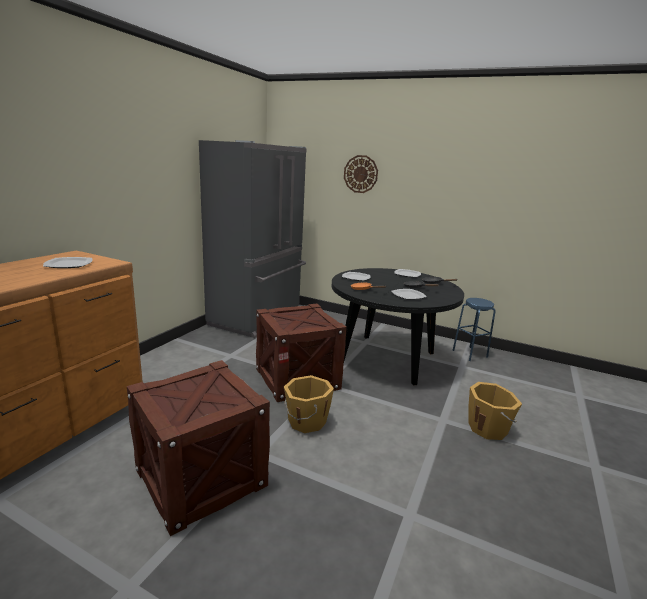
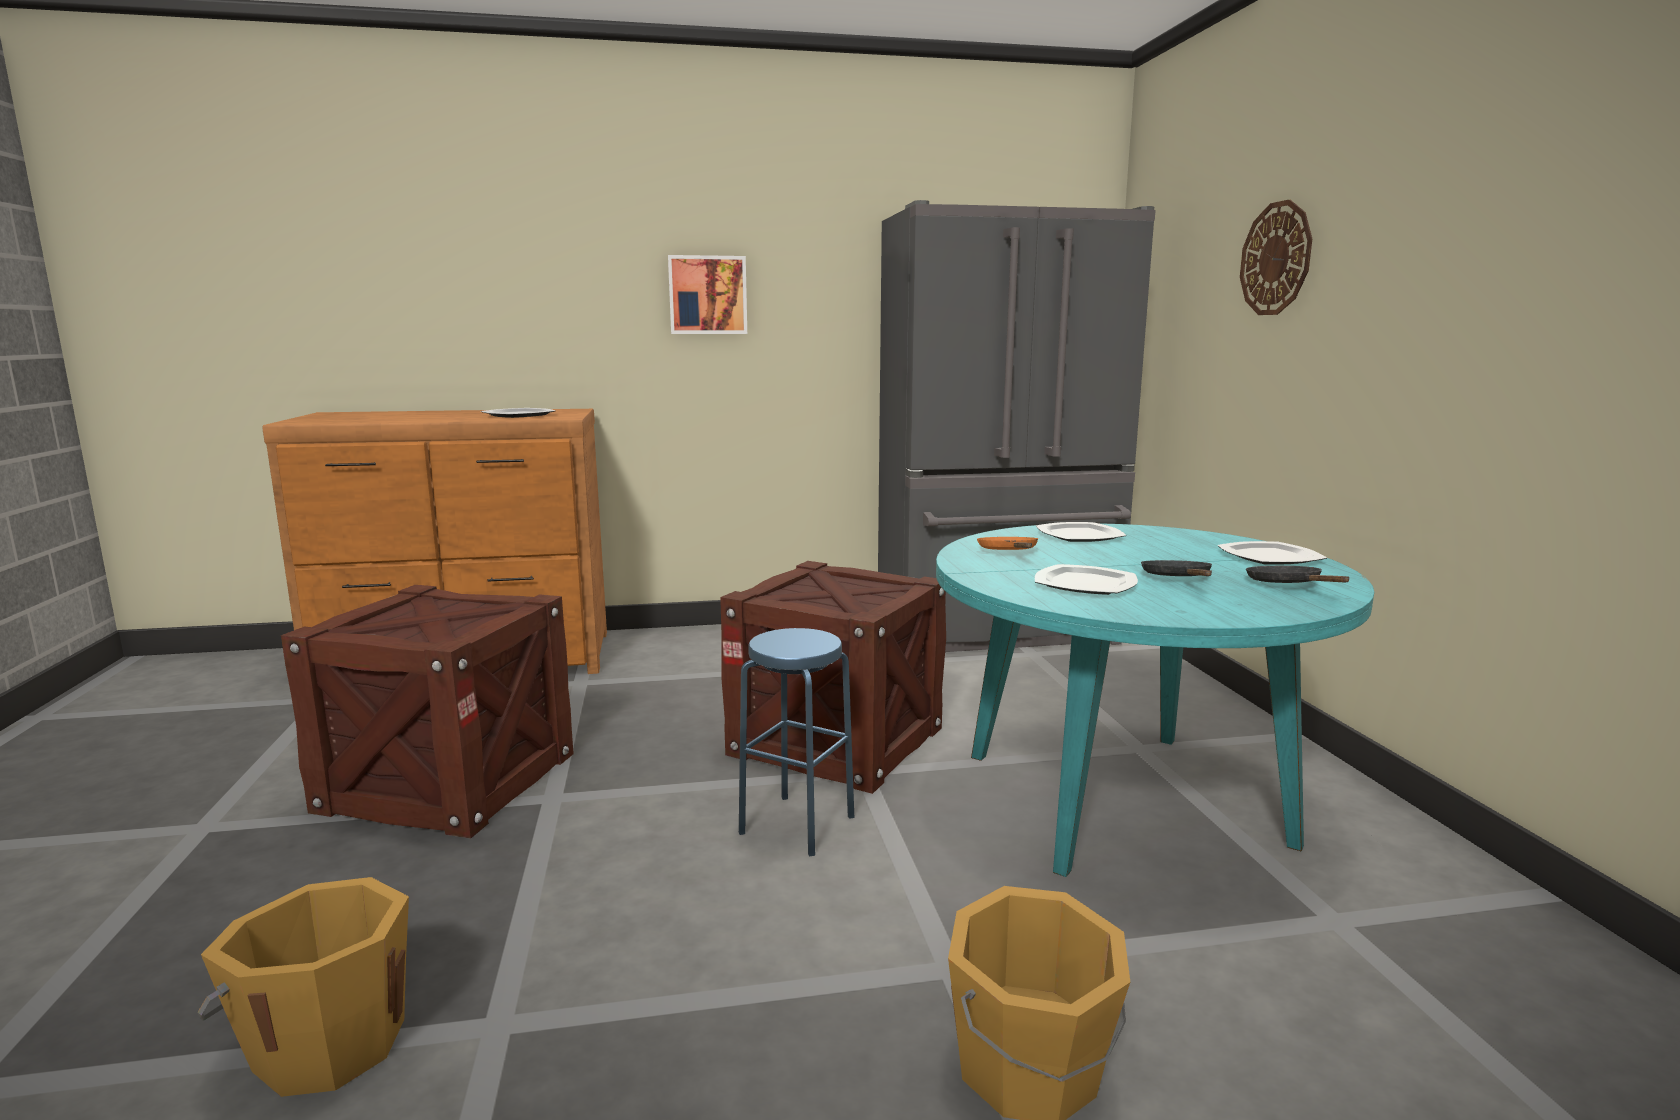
camera: 55 degrees right, 5 degrees down
(128, 177) = (707, 295): none -> picture
(306, 421) = (699, 802): orange bucket -> orange bucket (328, 1043)
(387, 358) = (1122, 797): black dining table -> turquoise dining table
(469, 353) = (1463, 913): blue stool -> blue stool (797, 824)

